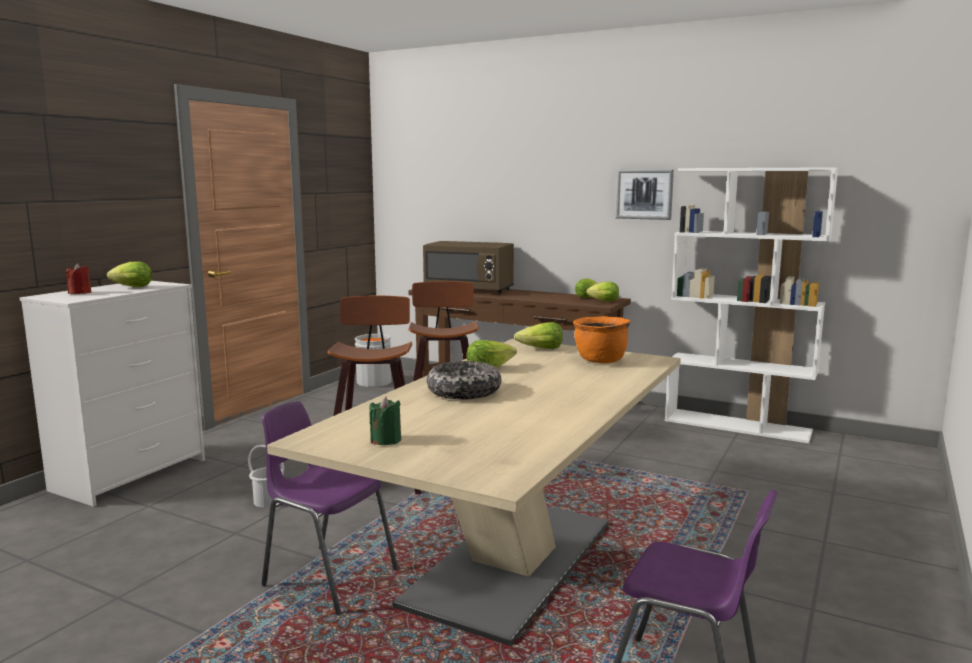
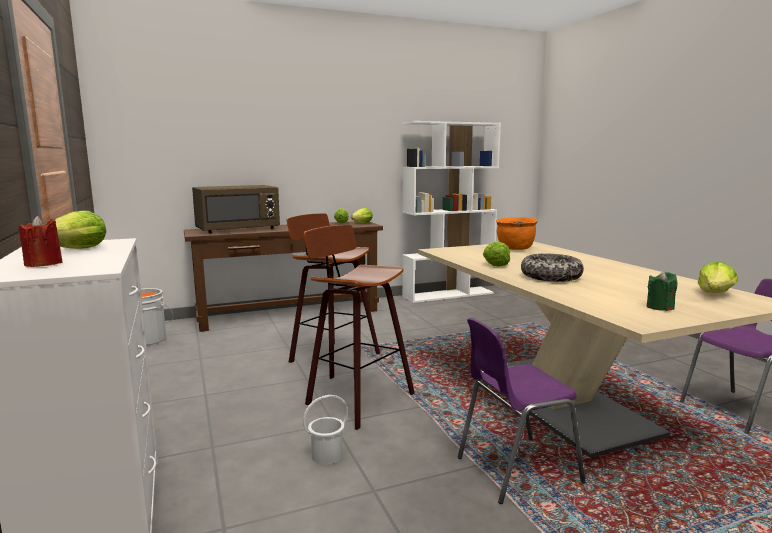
camera: 50 degrees left, 0 degrees up
(541, 349) = (463, 250): lettuce -> lettuce (715, 294)
(644, 194) = (371, 141): picture -> none

